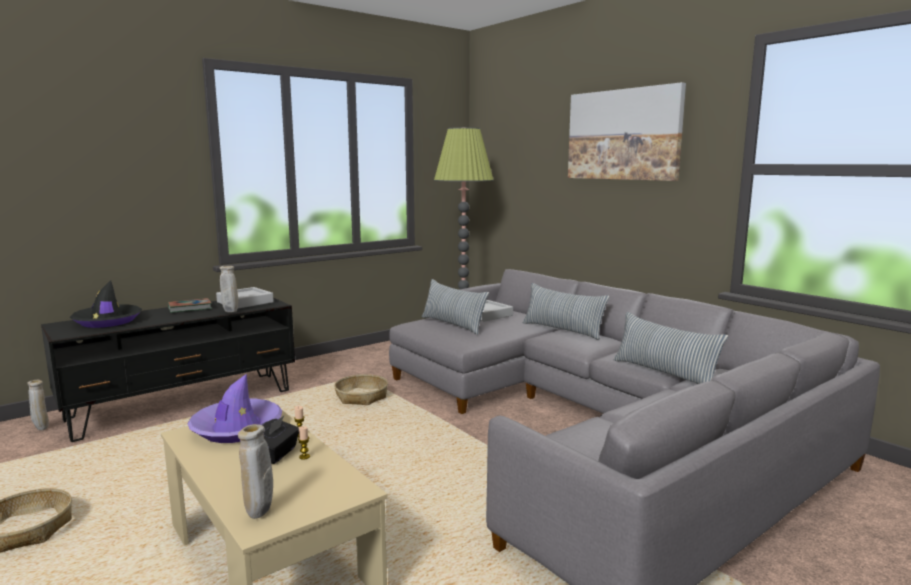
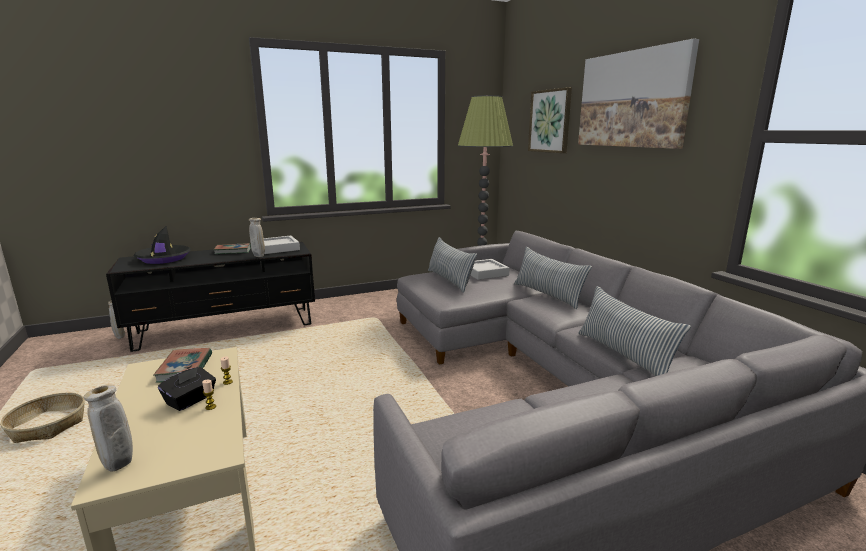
camera: 15 degrees right, 5 degrees up
(236, 428) = (185, 368): purple hat -> book
(361, 397) = (364, 337): basket -> none
(531, 154) = (550, 121): none -> picture

